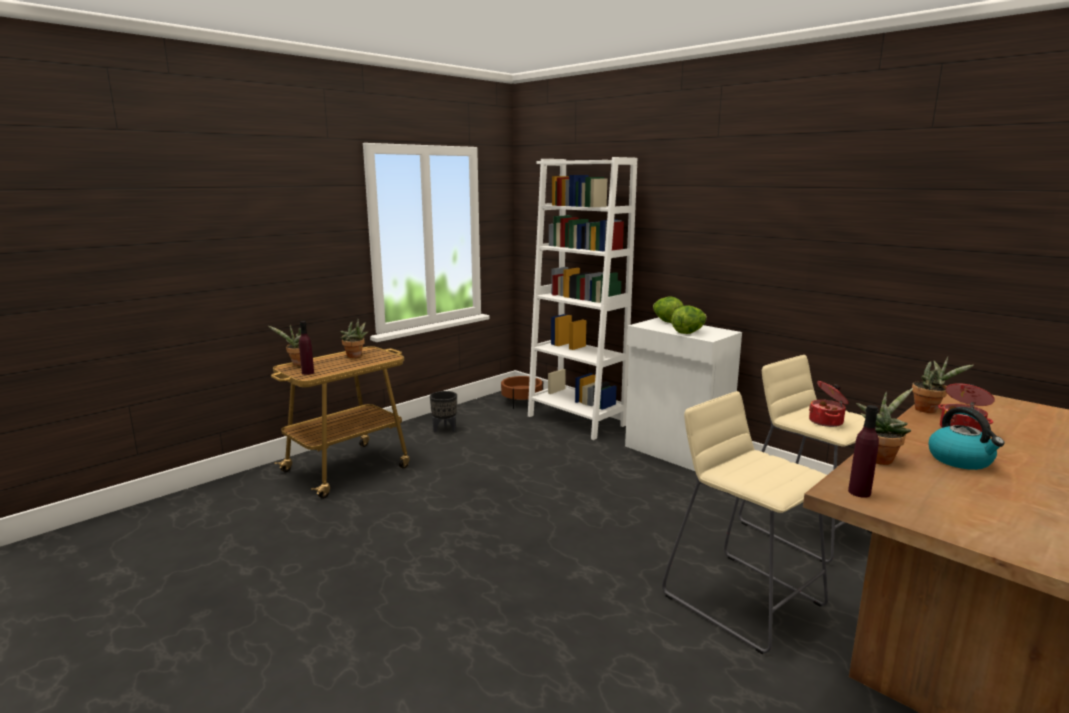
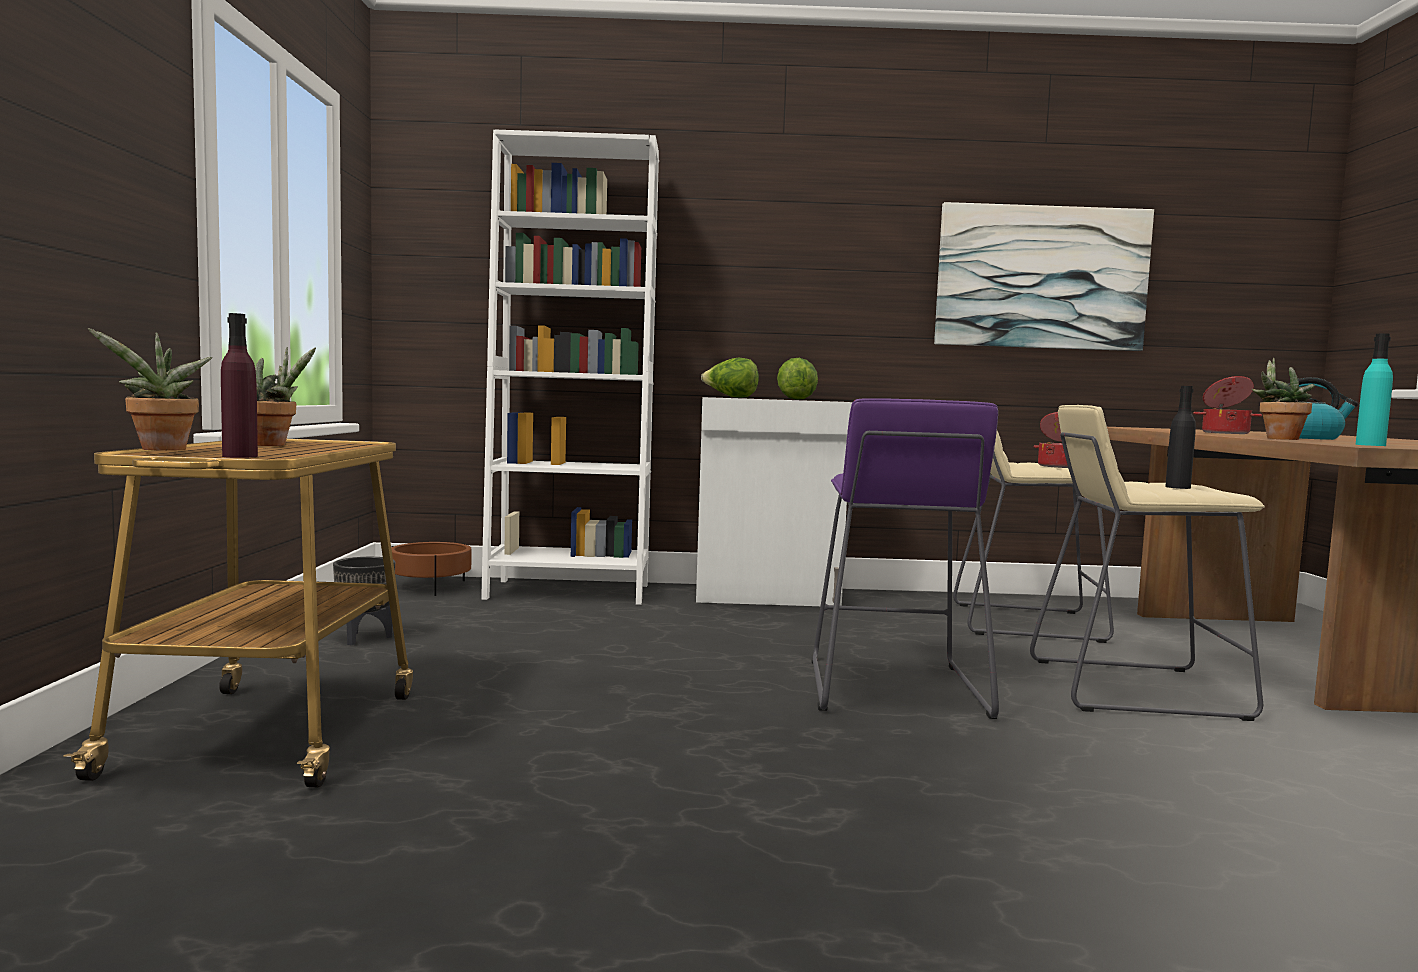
camera: 45 degrees left, 10 degrees down
(598, 539) = (893, 688): none -> purple stool
(765, 475) = (1177, 487): none -> black bottle
(859, 492) = (1370, 445): purple bottle -> turquoise bottle
(914, 249) = (1041, 278): none -> picture
(929, 410) = (1160, 430): potted plant -> none

